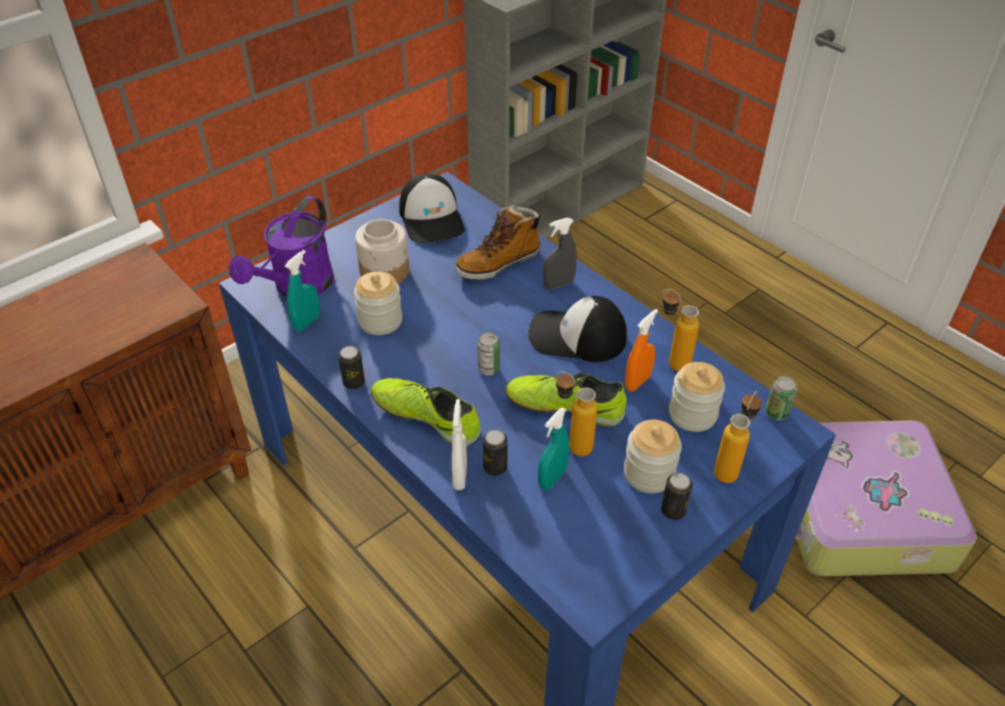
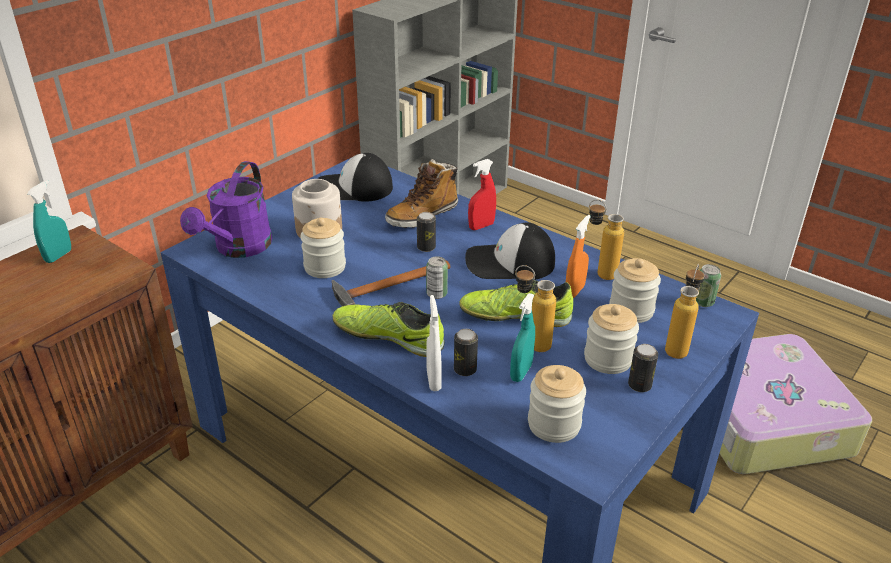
camera: 10 degrees left, 10 degrees down
(307, 322) = (254, 274): turquoise spray bottle -> turquoise spray bottle (58, 256)
(354, 382) = (311, 317): can -> can (426, 247)
(432, 218) = (353, 188): cap -> cap turned 120 degrees clockwise
(440, 352) = (387, 285): none -> hammer
(558, 284) = (481, 226): grey spray bottle -> red spray bottle
(569, 546) = (554, 424): none -> jar

